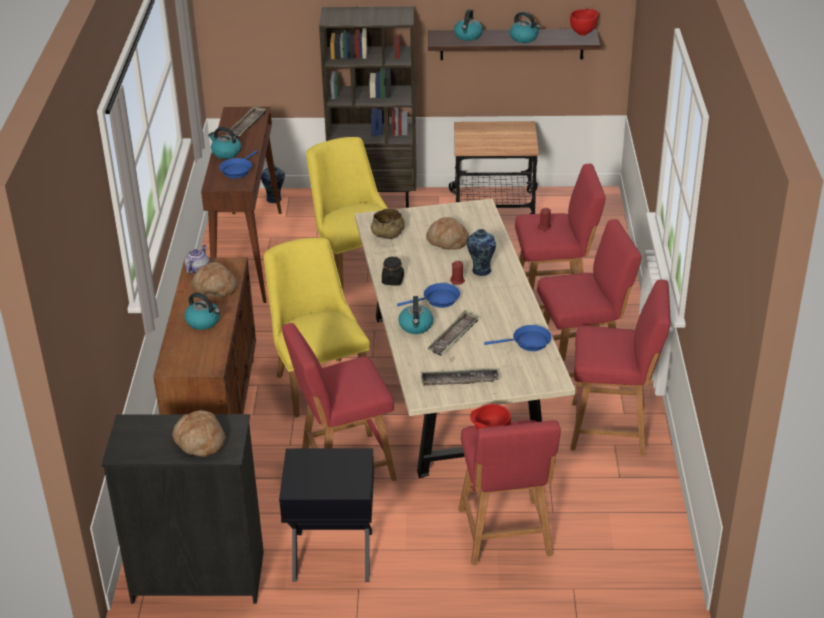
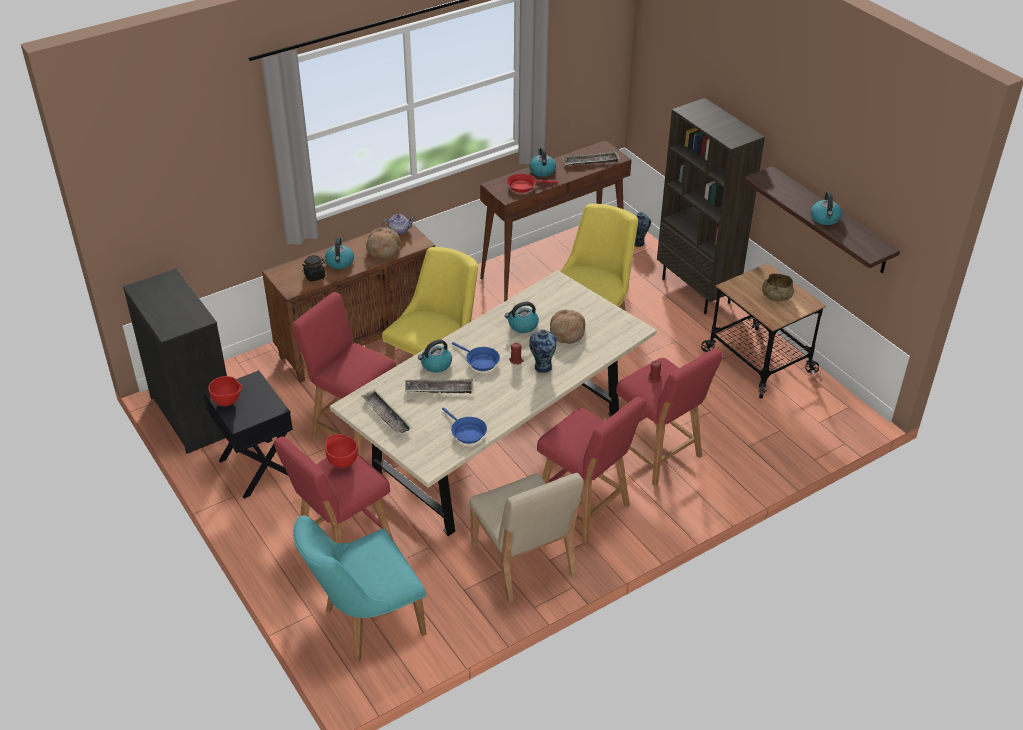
camera: 55 degrees right, 5 degrees up
(199, 441) = (172, 314): bread -> none
(237, 170) = (524, 186): blue frying pan -> red frying pan
(388, 234) = (544, 298): beige bowl -> beige bowl (776, 297)
(392, 280) = (485, 327): black jar -> black jar (315, 276)
(468, 36) = (788, 189): kettle -> kettle (522, 325)
(583, 33) = (880, 246): red bowl -> red bowl (228, 403)
(613, 428) = (523, 561): red stool -> beige chair
(613, 556) = (365, 624): none -> turquoise chair

